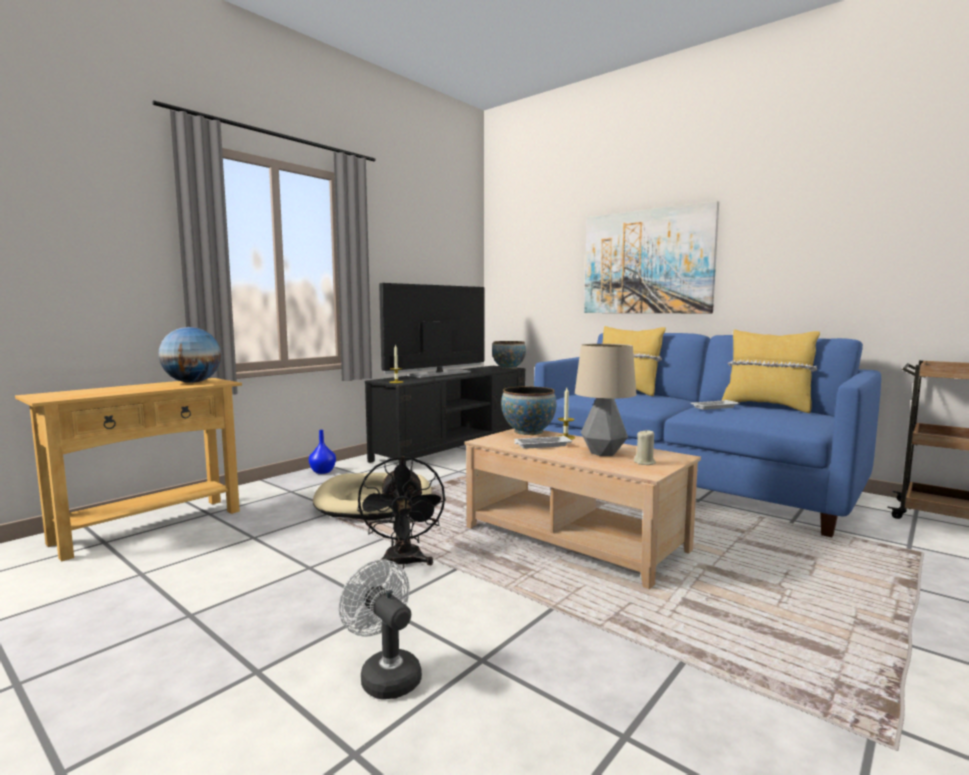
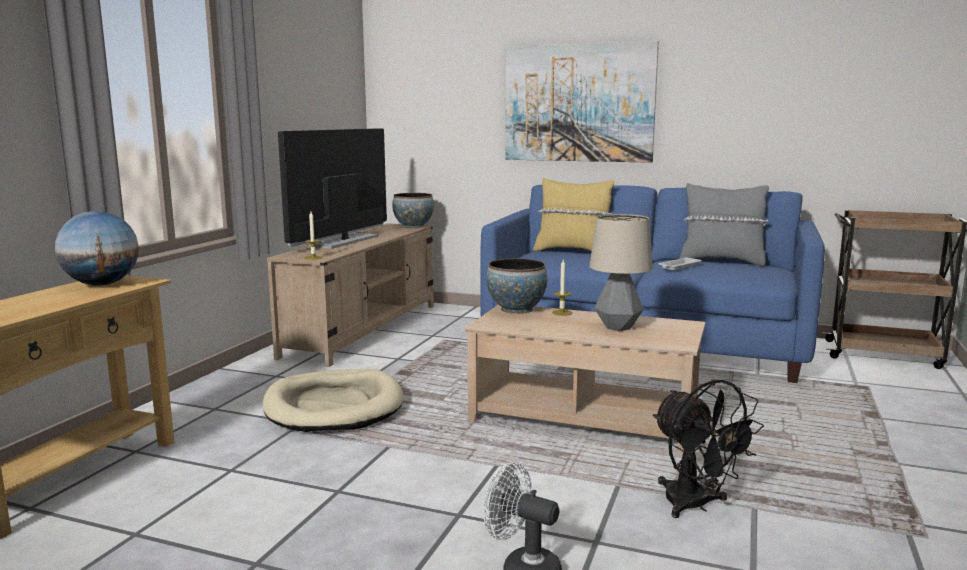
camera: 20 degrees left, 5 degrees up
(323, 471) = (229, 378): blue vase -> none
(403, 564) = (437, 470): black fan -> black fan (695, 505)
(454, 447) = (364, 329): black tv stand -> beige tv stand
(541, 445) = (550, 324): white tray -> none
(645, 463) = (666, 334): beige candle -> none
(766, 406) = (721, 261): yellow pillow -> grey pillow

